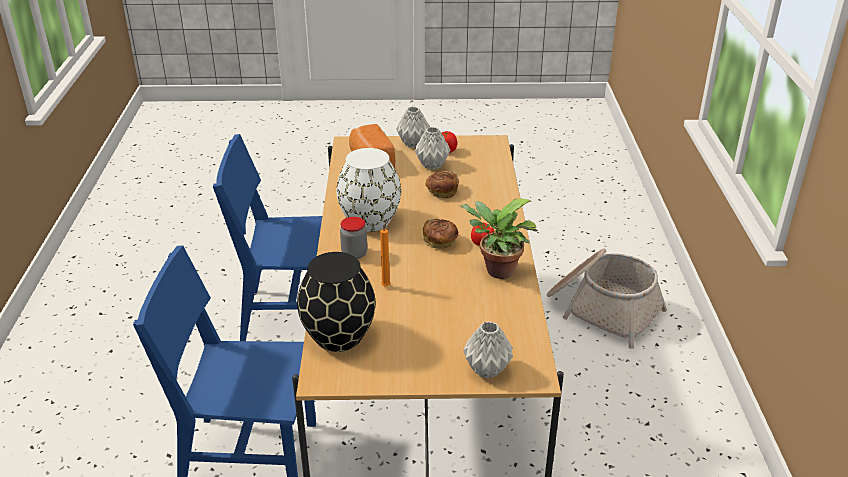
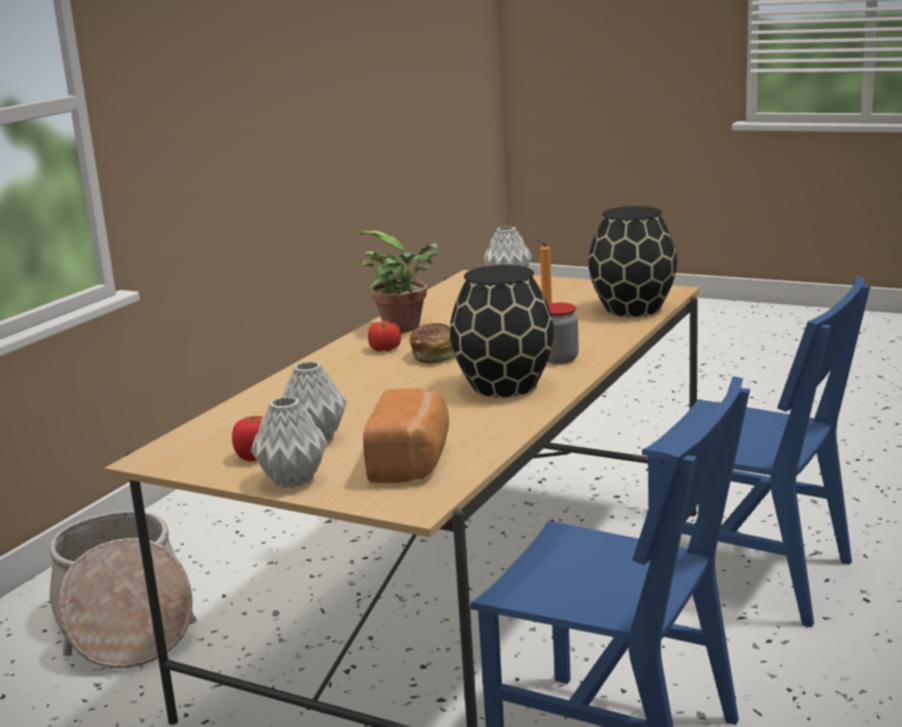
camera: 150 degrees left, 15 degrees down
(369, 221) = (505, 386): white vase -> black vase
(442, 192) = (354, 403): bread -> none

